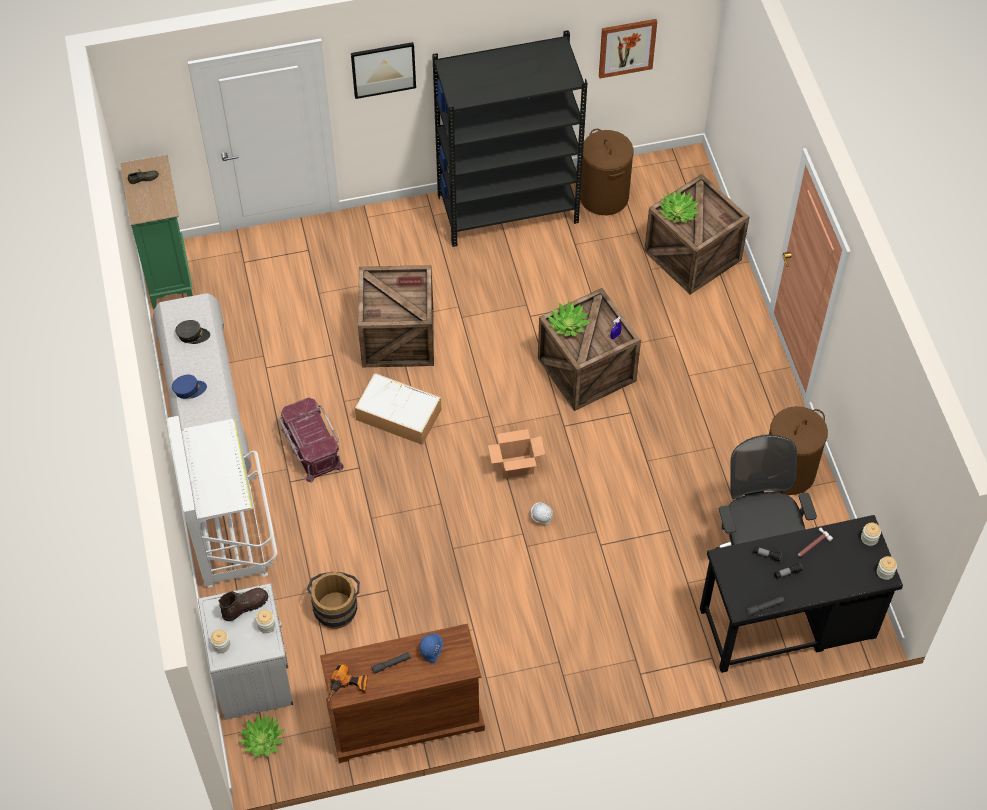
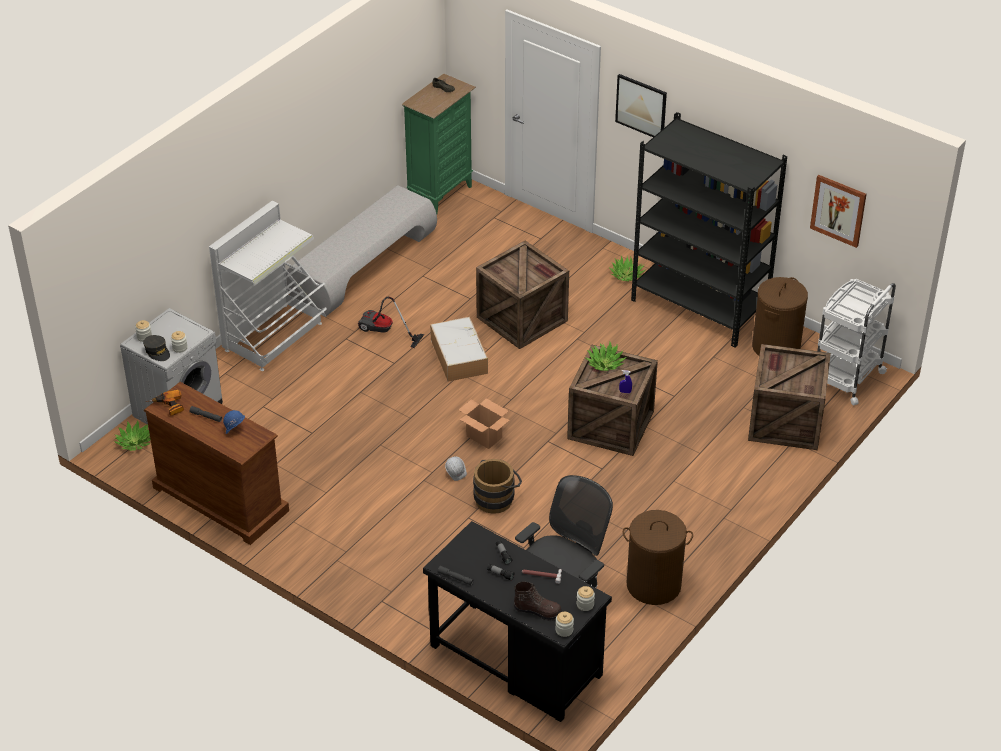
camera: 50 degrees right, 15 degrees down
(189, 389) = (345, 236): blue cap -> none
(193, 335) = (389, 213): grey cap -> grey cap (157, 352)
(244, 606) = (184, 330): brown boot -> brown boot (538, 611)
(311, 448) = (383, 332): red storage box -> vacuum cleaner
(336, 606) = (272, 416): brown bucket -> brown bucket (497, 498)
(678, 212) = (779, 362): potted plant -> potted plant (626, 275)
(681, 181) = (845, 378): none -> white cart

